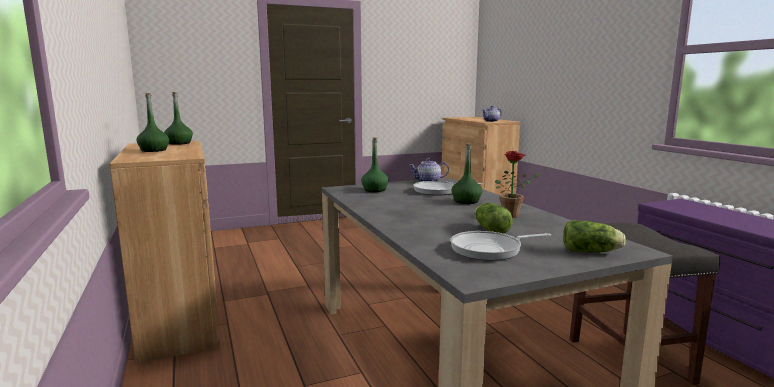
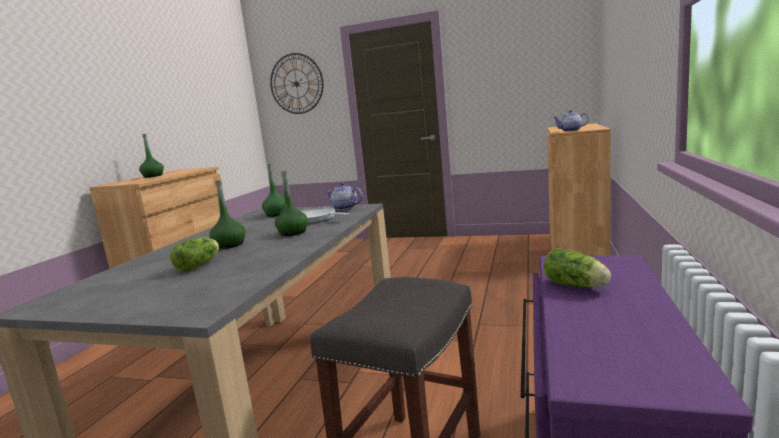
camera: 40 degrees right, 0 degrees up
(179, 143) = (195, 169): green bottle -> green bottle (230, 245)
(195, 47) = (296, 84): none -> wall clock
(490, 250) = (127, 285): frying pan -> none
(513, 215) = (269, 253): potted plant -> none
(592, 252) = (169, 305): lettuce -> lettuce (577, 286)

